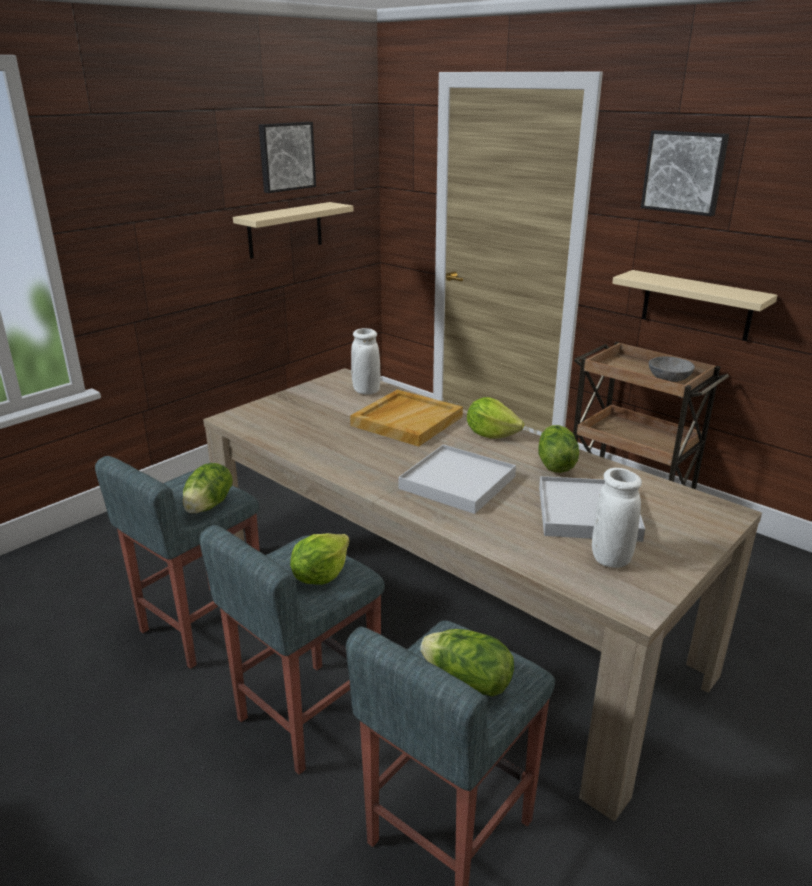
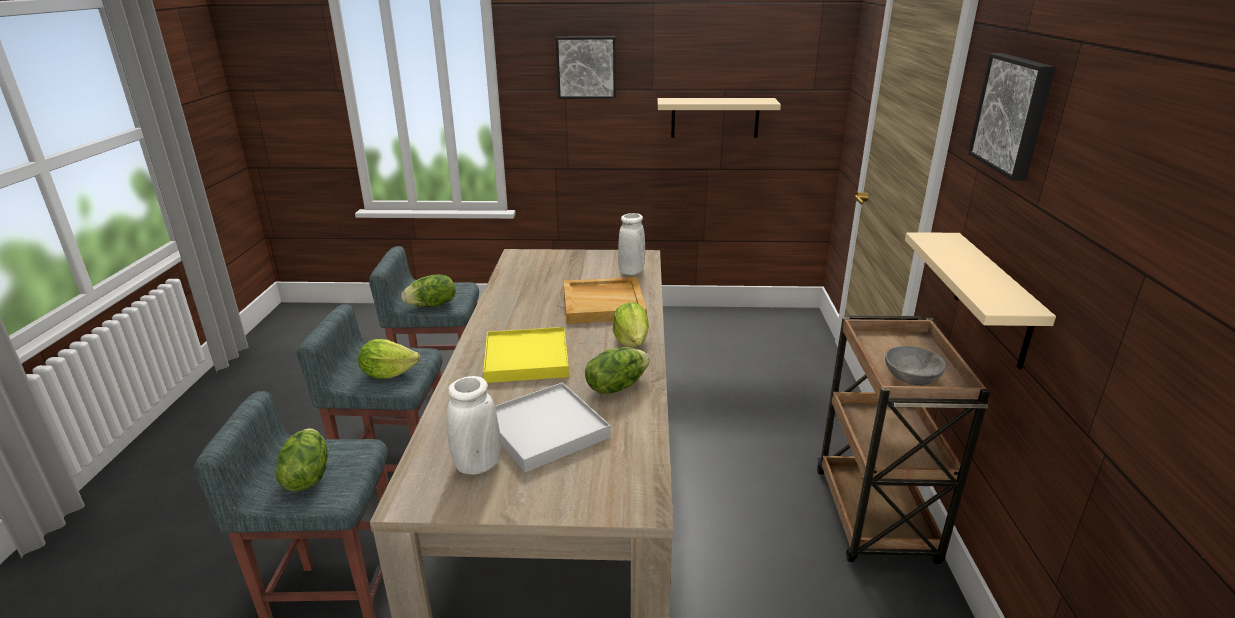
camera: 50 degrees right, 0 degrees up
(286, 156) = (726, 49): picture -> picture (586, 67)
(458, 482) = (527, 359): white tray -> yellow tray

